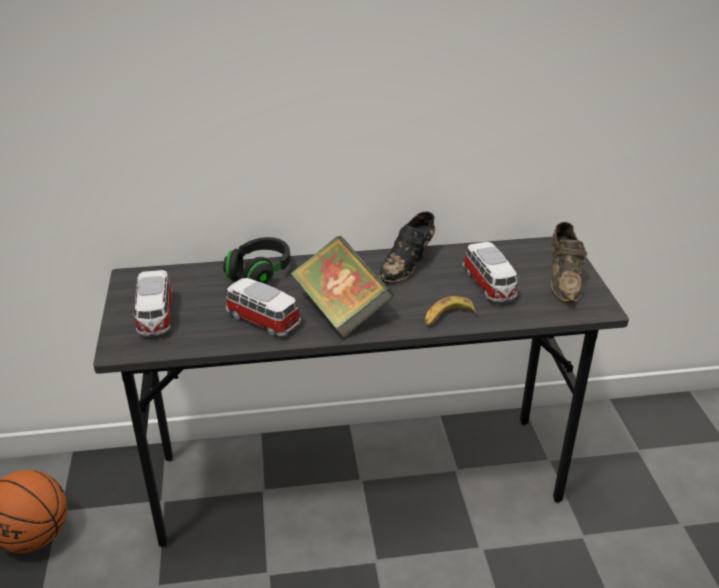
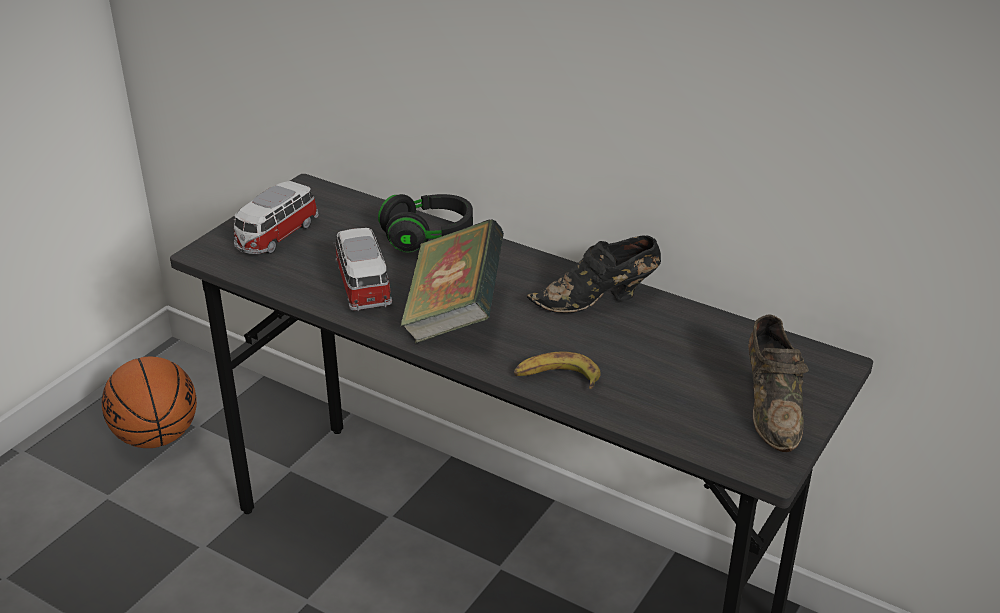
camera: 40 degrees right, 0 degrees up
(489, 286) = (661, 368): toy car -> none
(564, 280) = (772, 408): brown shoe -> brown shoe turned 45 degrees counterclockwise

